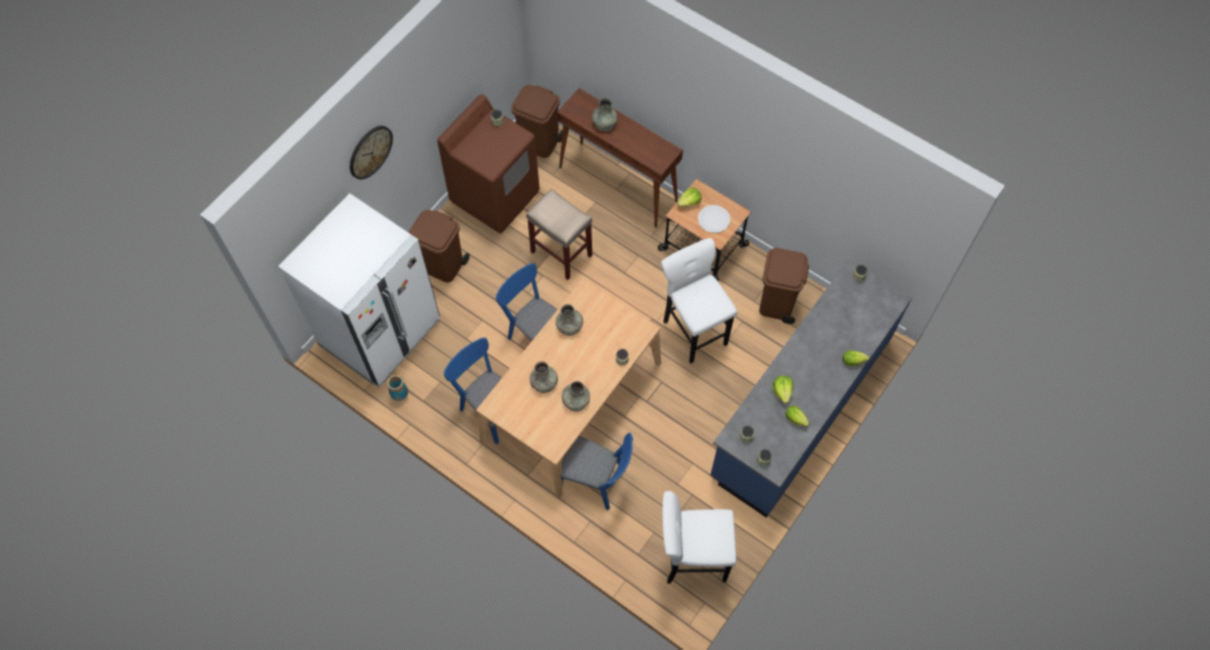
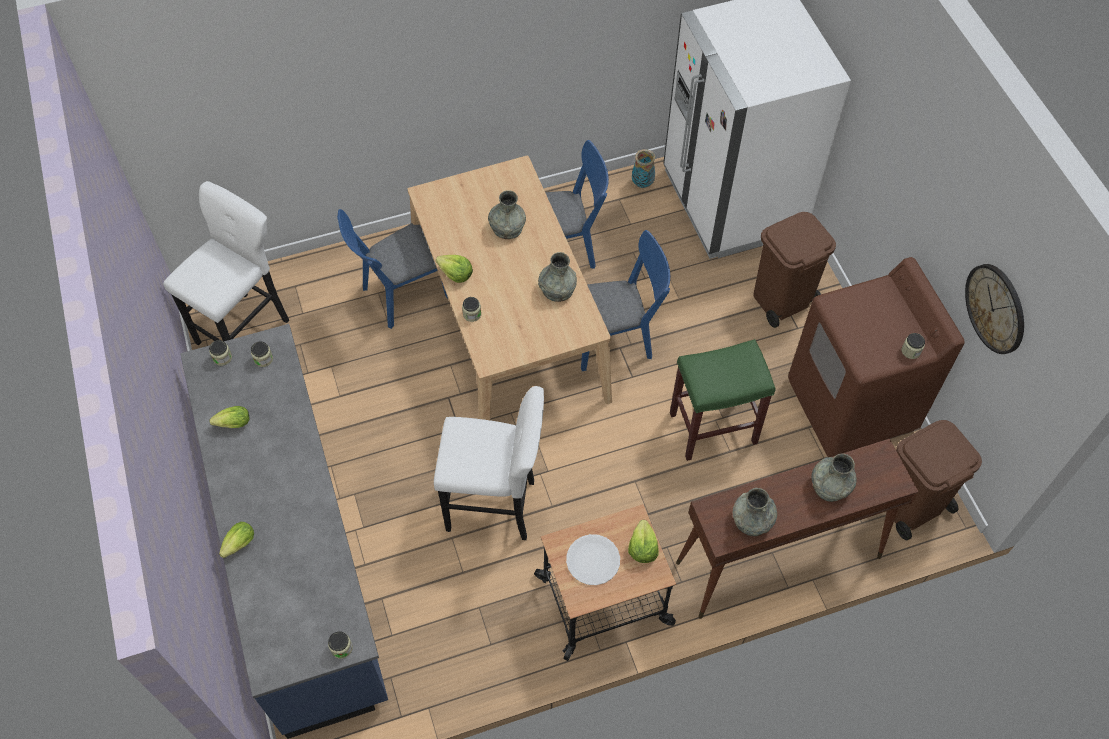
camera: 125 degrees right, 5 degrees down
(370, 151) = (889, 100): wall clock -> wall clock (996, 308)
(560, 253) = (714, 427): beige stool -> green stool
(575, 400) = (461, 243): grey vase -> grey vase (752, 519)
(777, 303) = (453, 633): brown trash can -> none
(782, 391) = (277, 434): lettuce -> lettuce (455, 274)

